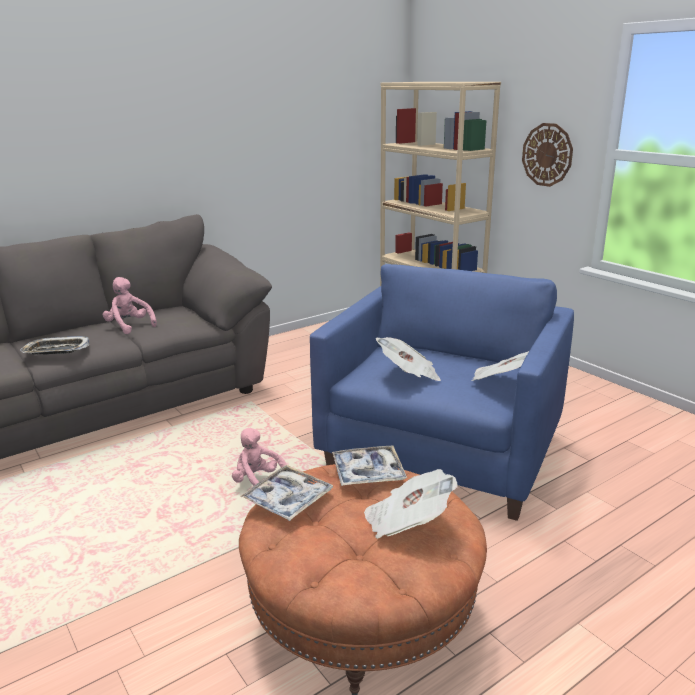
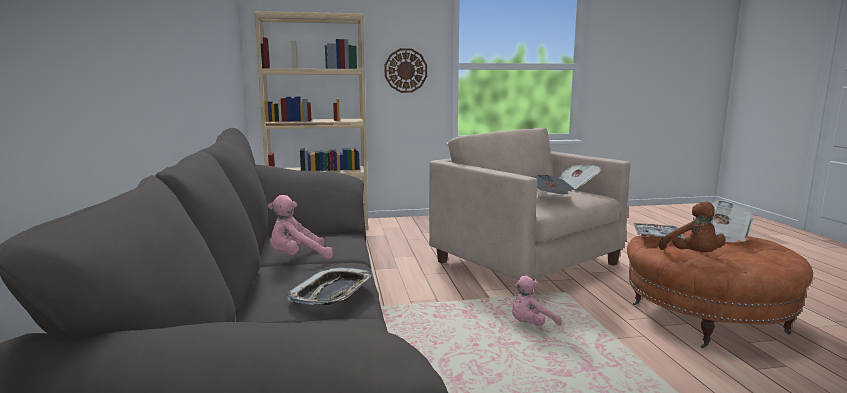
camera: 65 degrees left, 10 degrees down
(288, 499) = (693, 256): tray -> brown plush toy
(441, 452) = (526, 263): blue armchair -> beige armchair

